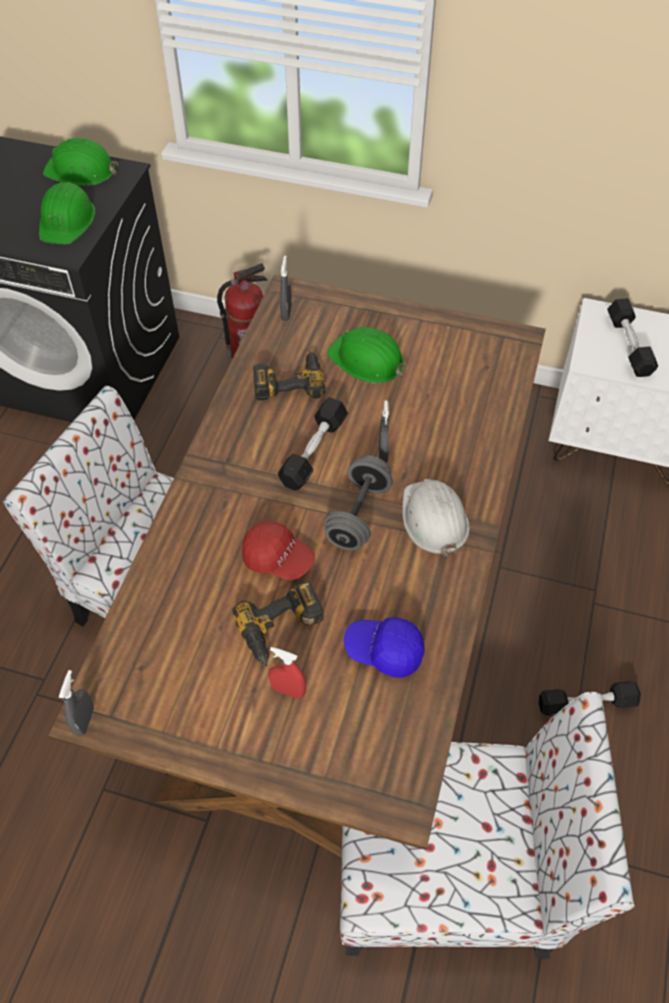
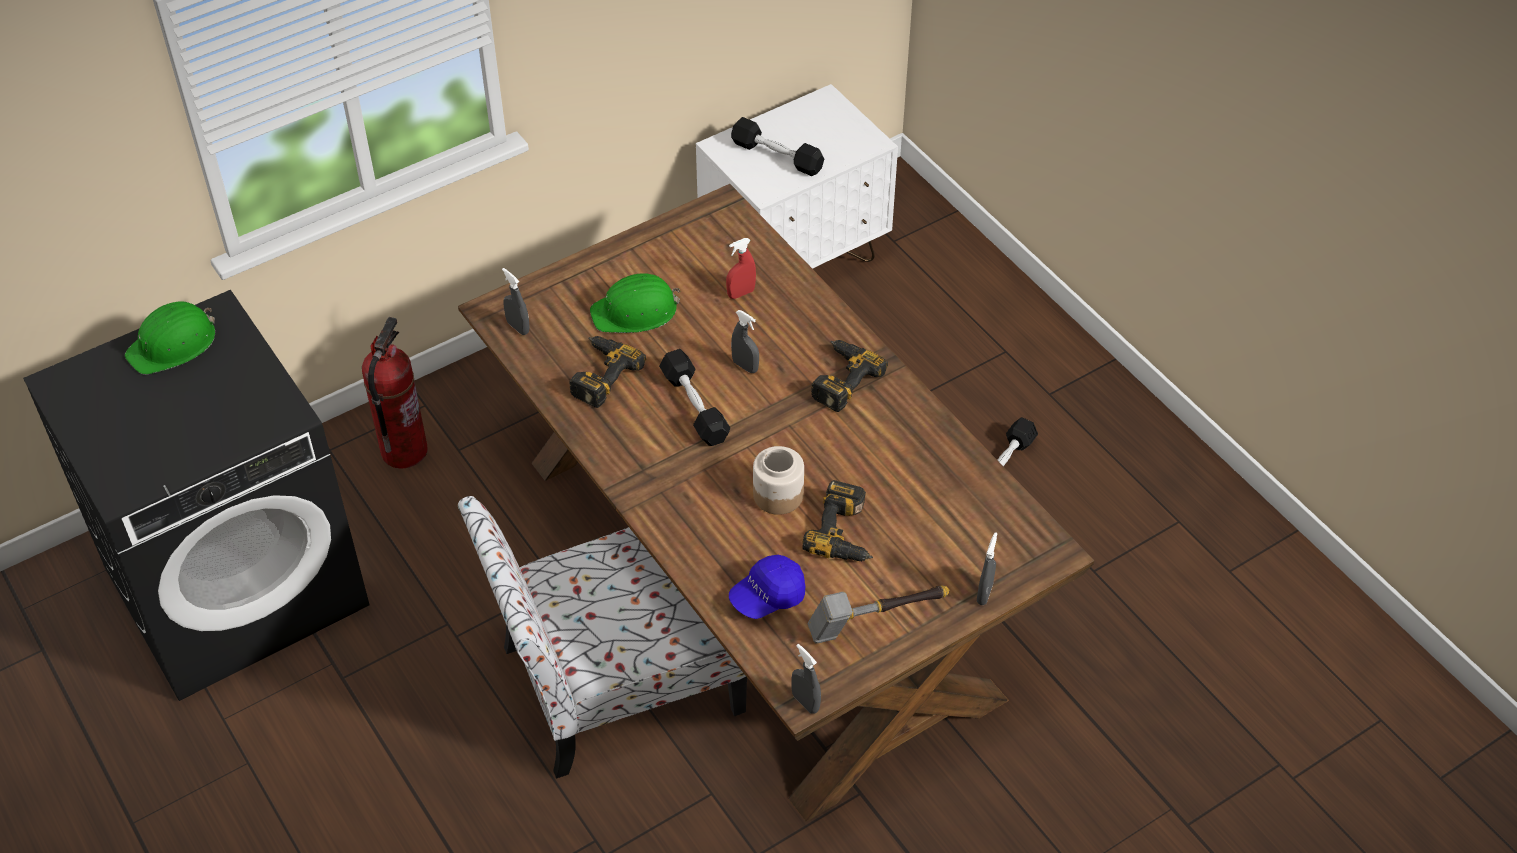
camera: 50 degrees left, 5 degrees down
(67, 220) = (238, 393): green hard hat -> none
(205, 715) = (874, 623): none -> hammer
(278, 559) = (777, 495): red cap -> jar
(288, 691) = (902, 561): red spray bottle -> red spray bottle (741, 293)
(308, 779) = (984, 593): none -> grey spray bottle
(358, 515) = (788, 420): grey dumbbell -> none
(384, 651) = (924, 484): blue cap -> blue cap (767, 597)
(433, 519) = (840, 378): white hard hat -> power drill
(451, 868) = (1051, 651): chair -> none

